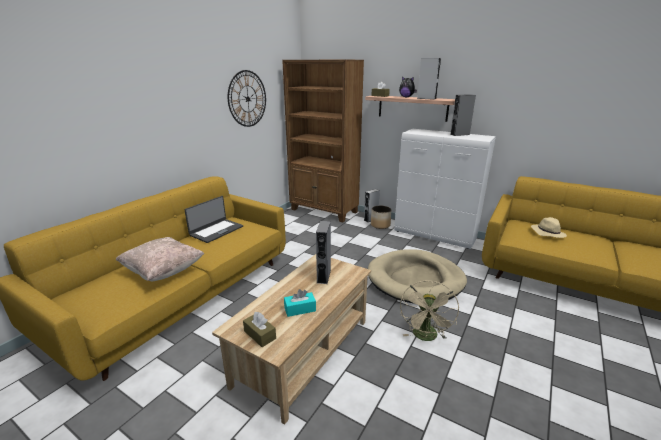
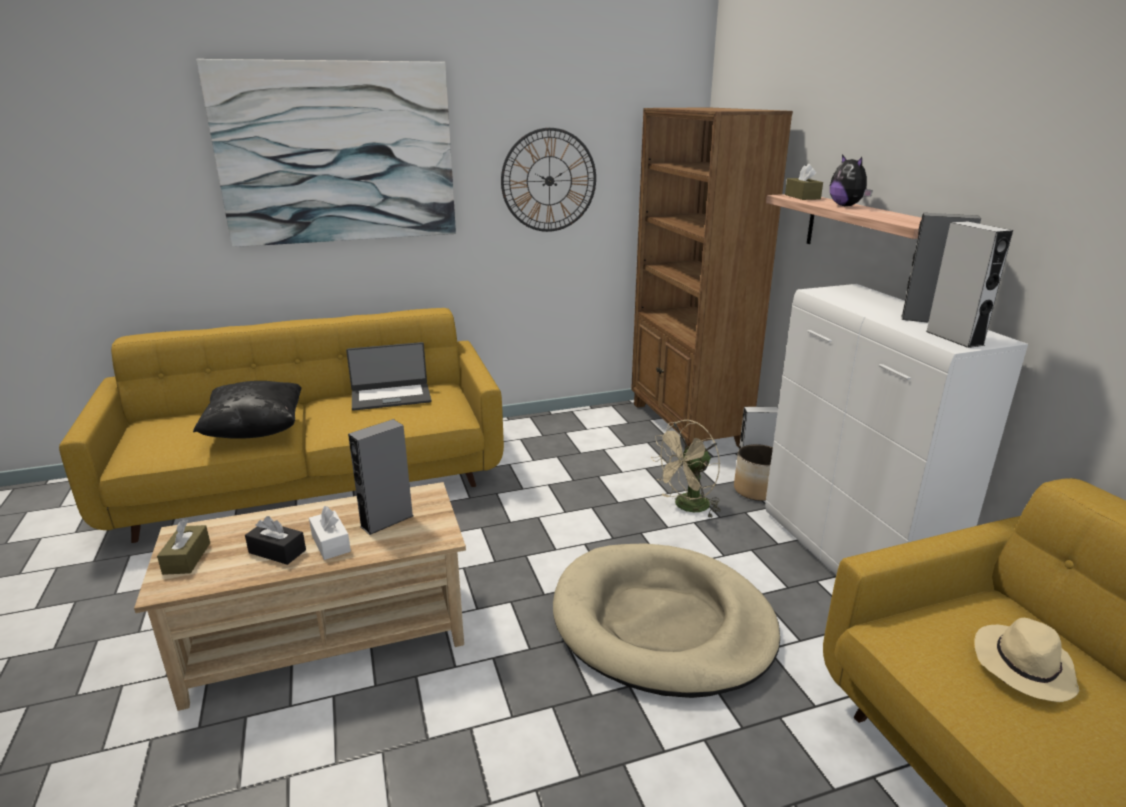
camera: 40 degrees right, 0 degrees up
(144, 88) = (338, 154): none -> picture
(163, 272) = (256, 430): beige pillow -> black pillow
(300, 309) = (277, 551): turquoise tissue box -> black tissue box
(317, 294) = (331, 543): none -> white tissue box
(426, 98) = (876, 214): grey speaker -> grey speaker (954, 338)
(426, 337) = (516, 732): beige fan -> beige fan (687, 507)

